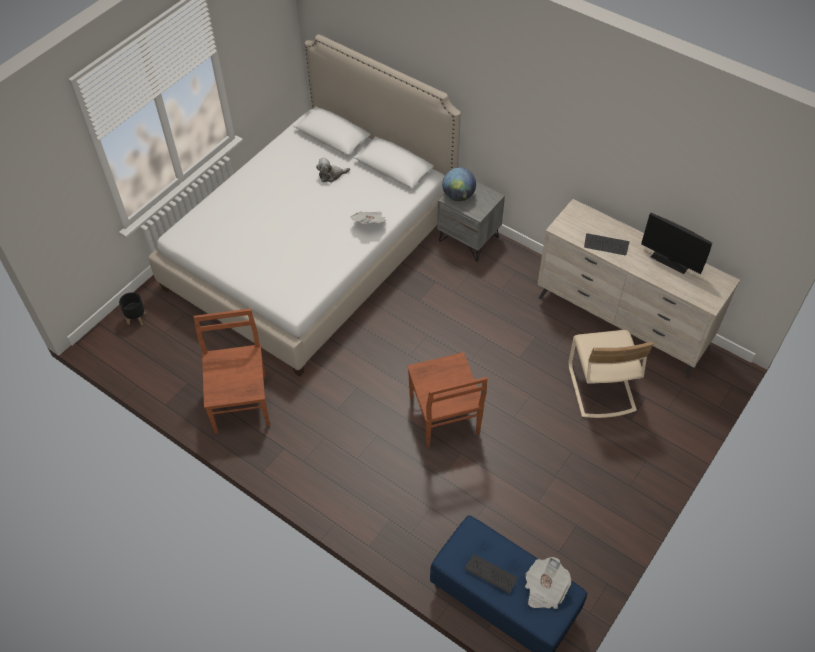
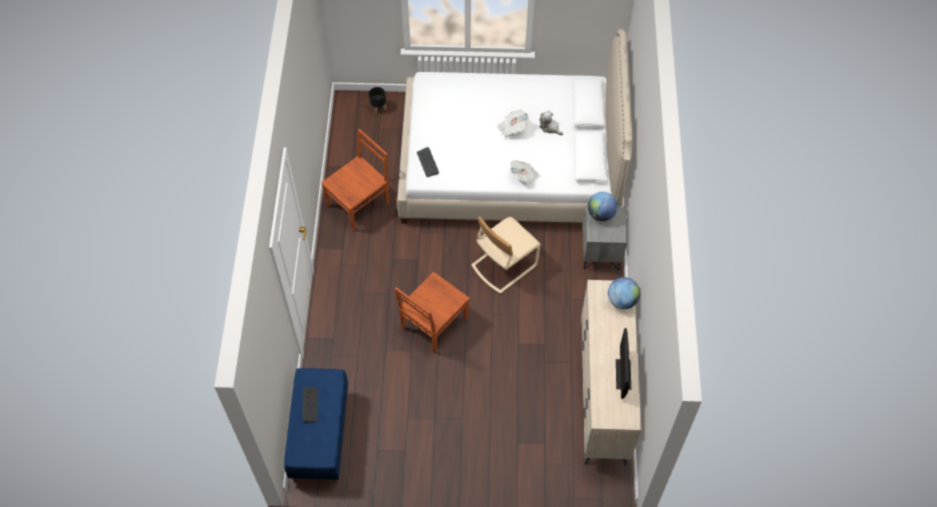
camera: 55 degrees right, 5 degrees up
(544, 589) = (319, 441): newspaper -> newspaper (512, 128)
(588, 218) = (622, 301): none -> globe
(600, 388) = (530, 409): beige chair -> beige chair (503, 265)
(606, 245) = (604, 325): keyboard -> keyboard (427, 162)

